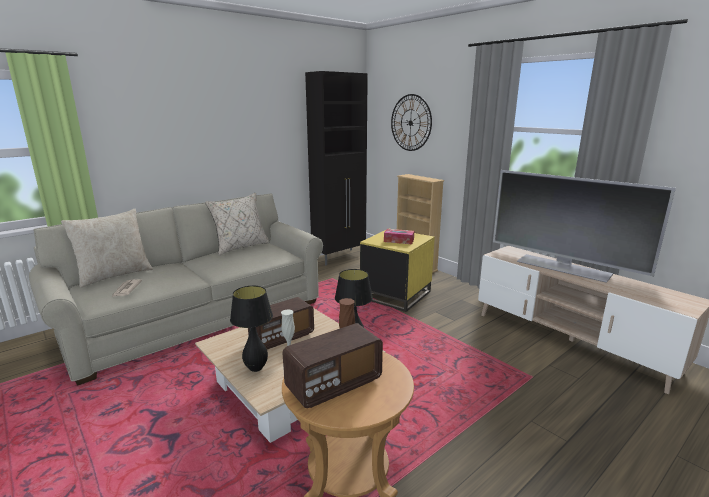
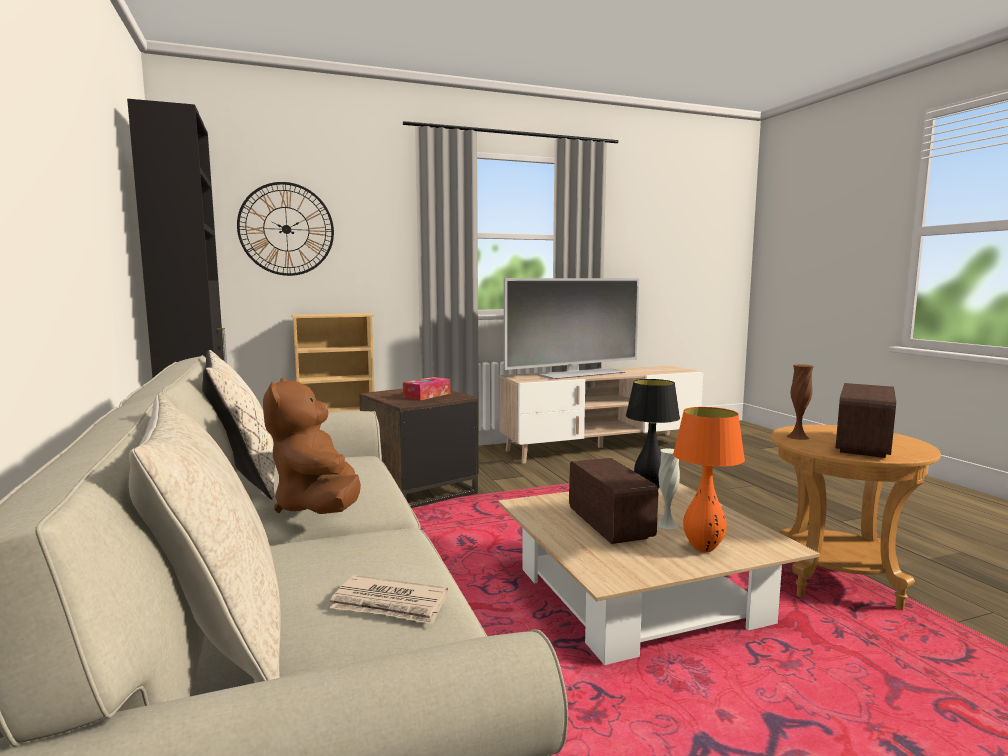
camera: 70 degrees left, 10 degrees down
(212, 263) = (319, 508): none -> brown plush toy
(256, 368) = (703, 548): black table lamp -> orange table lamp
(334, 384) = (863, 445): radio -> radio turned 135 degrees counterclockwise
(395, 295) = (418, 489): yellow side table -> brown side table

